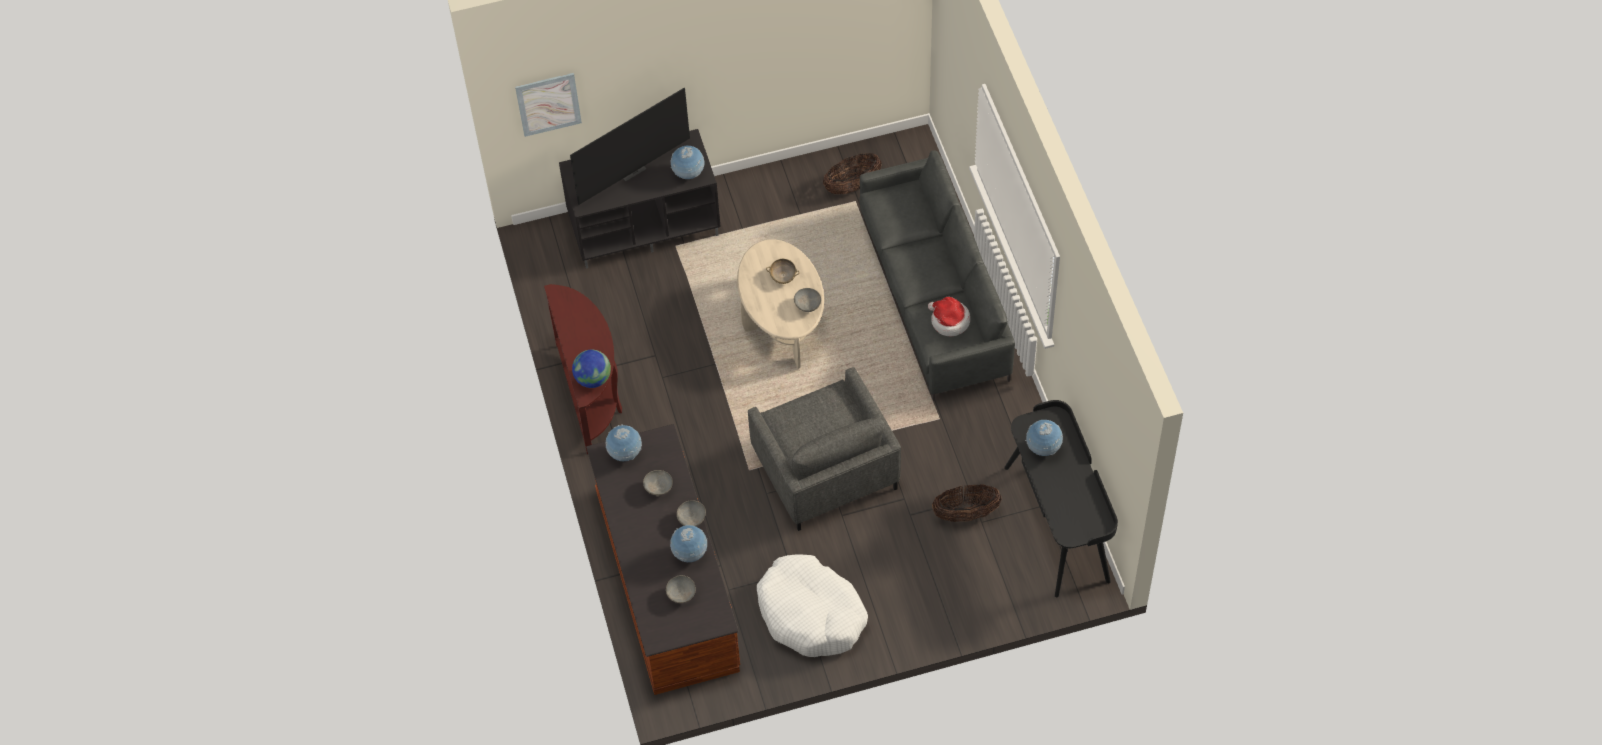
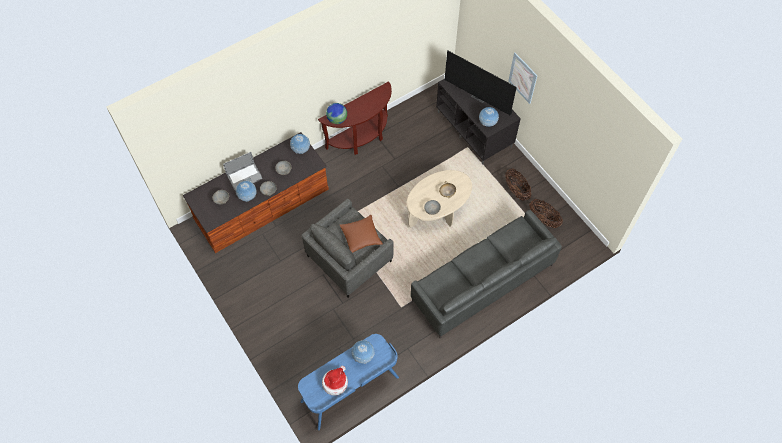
camera: 70 degrees right, 5 degrees up
(548, 104) = (478, 31): picture -> picture (523, 78)
(646, 551) = (244, 177): none -> laptop
(811, 614) = (257, 277): white dog bed -> none
(823, 413) = (361, 237): none -> brown pillow
(949, 321) = (448, 285): hat -> hat (335, 382)
(966, 514) = (342, 338): basket -> basket (516, 190)
(1058, 523) = (350, 390): black desk -> blue desk

